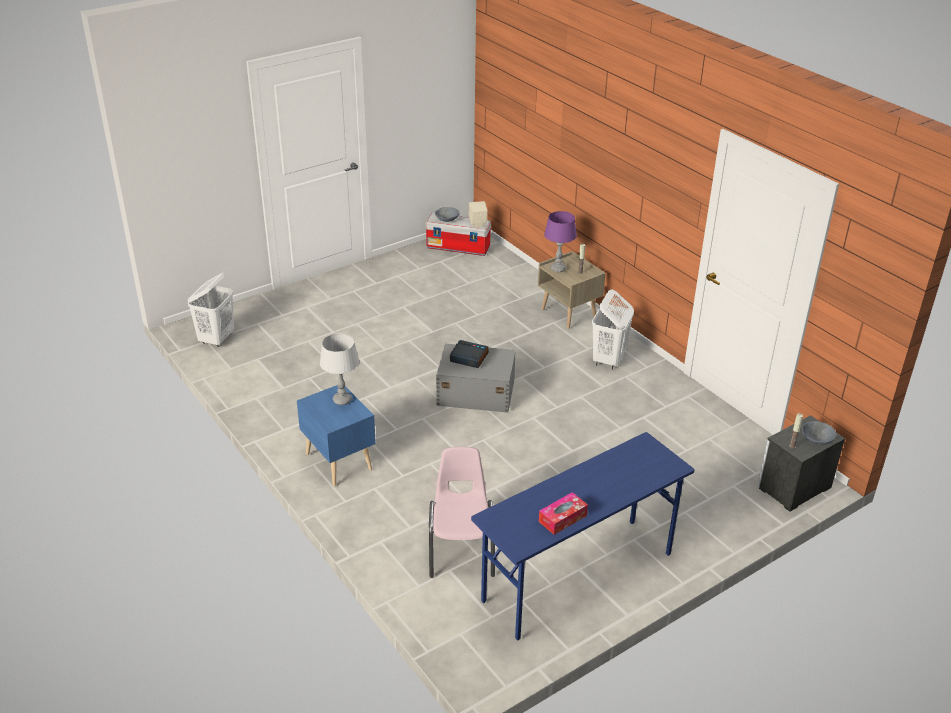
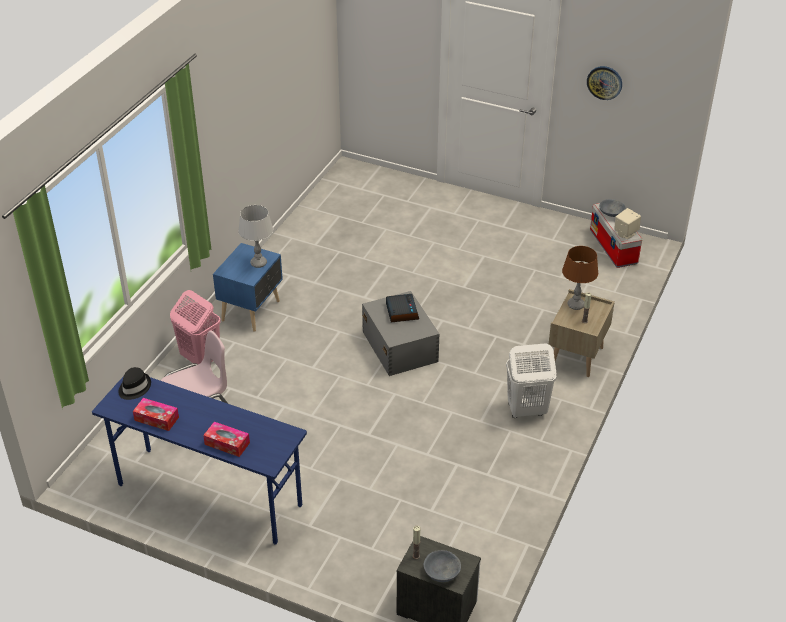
camera: 60 degrees right, 5 degrees up
(217, 339) = (346, 186): white laundry basket -> none
(377, 519) = (200, 358): none -> pink laundry basket
(408, 106) = (604, 82): none -> wall clock
(502, 520) = (134, 387): none -> black hat
(558, 268) = (575, 305): purple table lamp -> brown table lamp
(631, 483) = (227, 443): none -> tissue box

